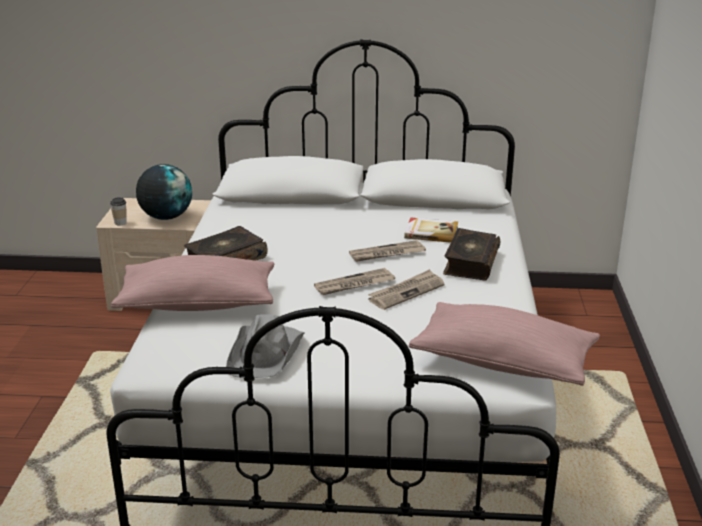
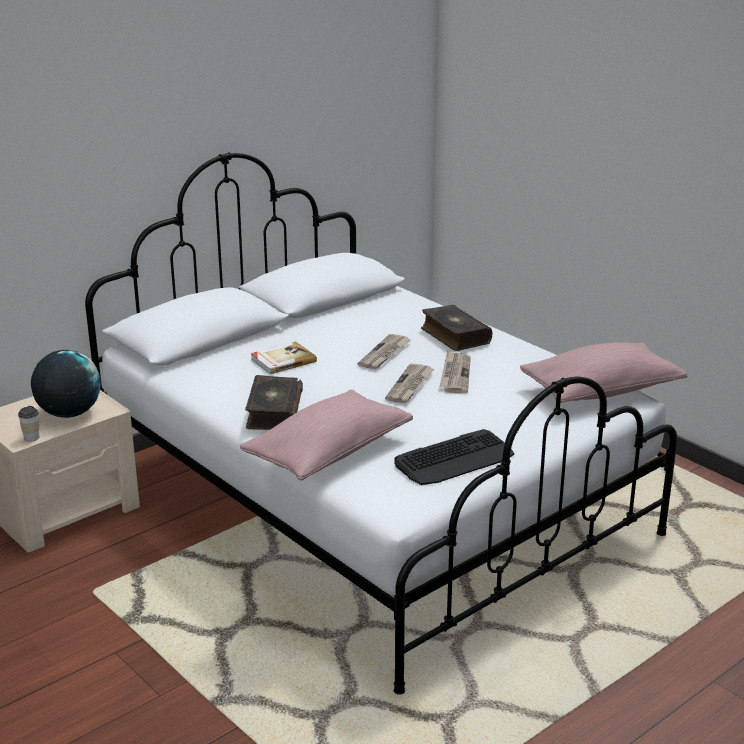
camera: 45 degrees left, 0 degrees up
(266, 353) = (455, 459): grey hat -> keyboard
(431, 232) = (381, 324): book -> book (282, 360)

